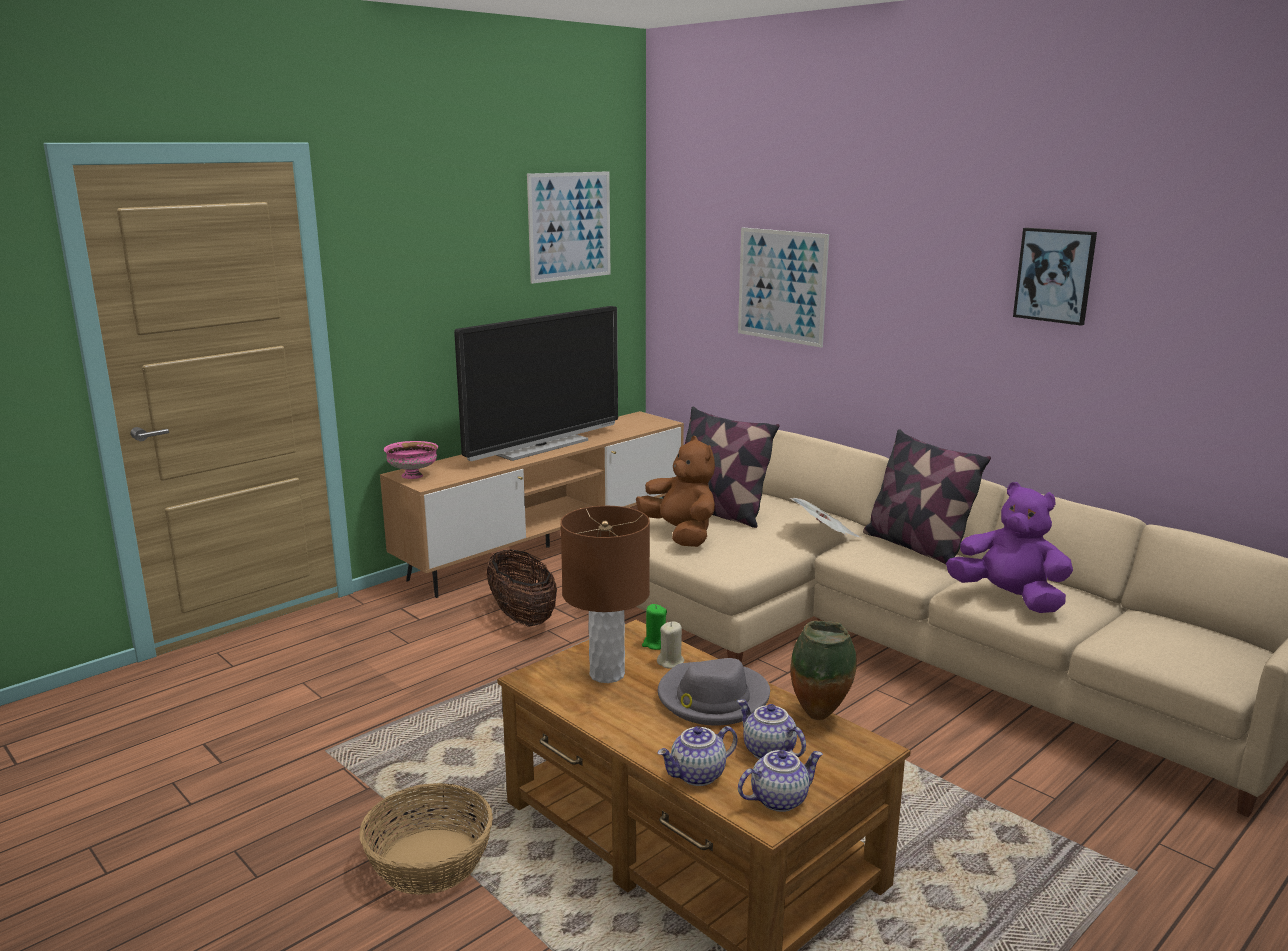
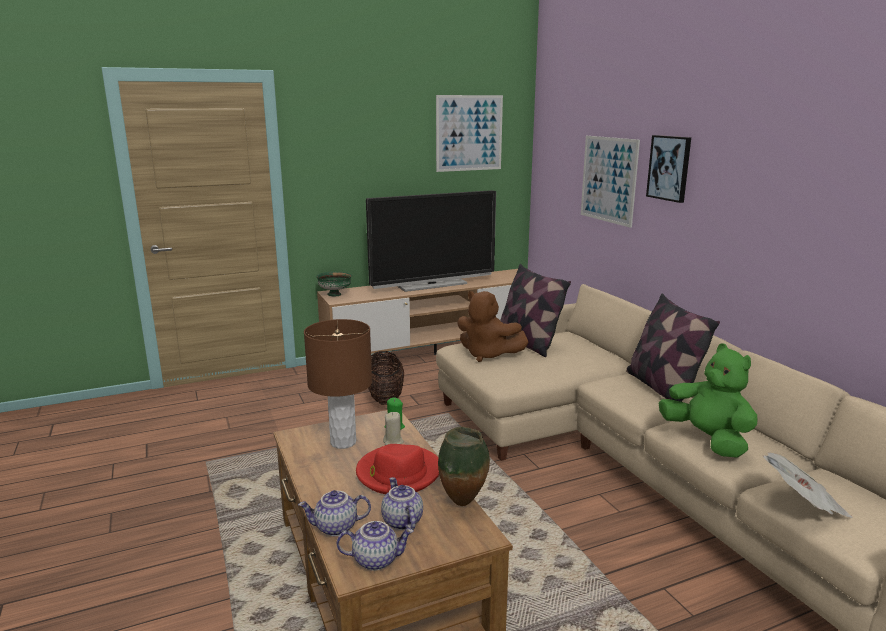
camera: 20 degrees right, 0 degrees up
(412, 476) = (334, 294): pink bowl -> green bowl
(430, 860) = (209, 547): basket -> none
(681, 535) = (487, 355): brown plush toy -> brown plush toy turned 135 degrees clockwise
(712, 698) = (398, 473): grey hat -> red hat
(824, 535) = (594, 369): newspaper -> newspaper (802, 504)
(1009, 598) = (707, 440): purple plush toy -> green plush toy
(1055, 275) = (797, 172): picture -> picture (669, 168)

